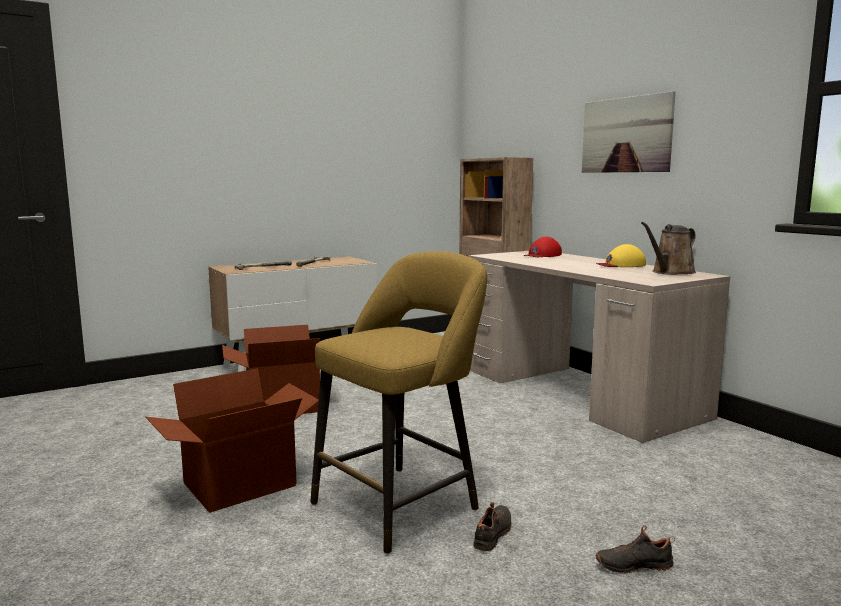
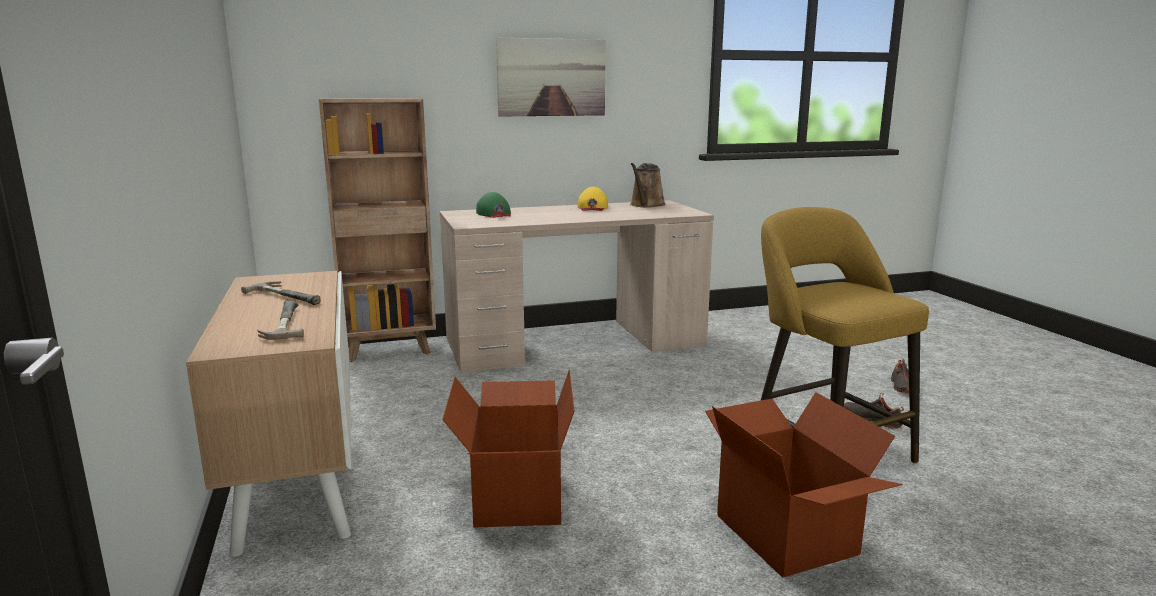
camera: 75 degrees left, 5 degrees up
(542, 255) = (494, 214): red cap -> green cap
(670, 272) = (646, 205): brown watering can -> brown watering can turned 45 degrees clockwise

